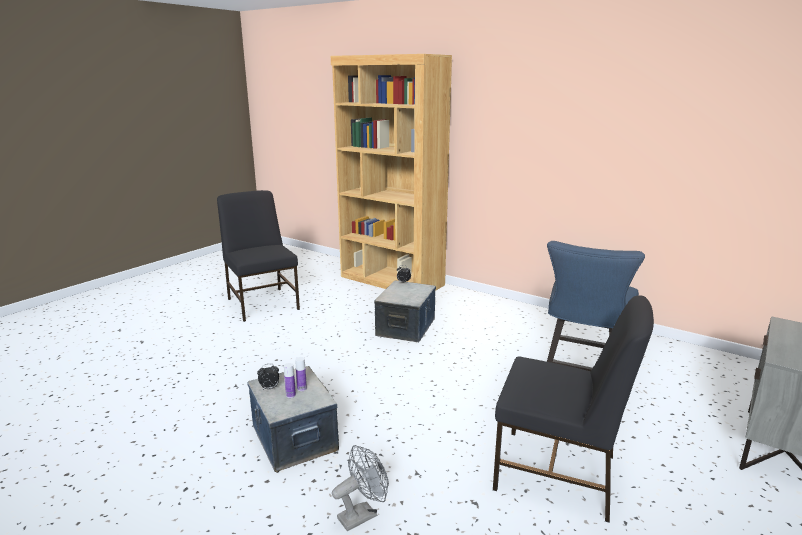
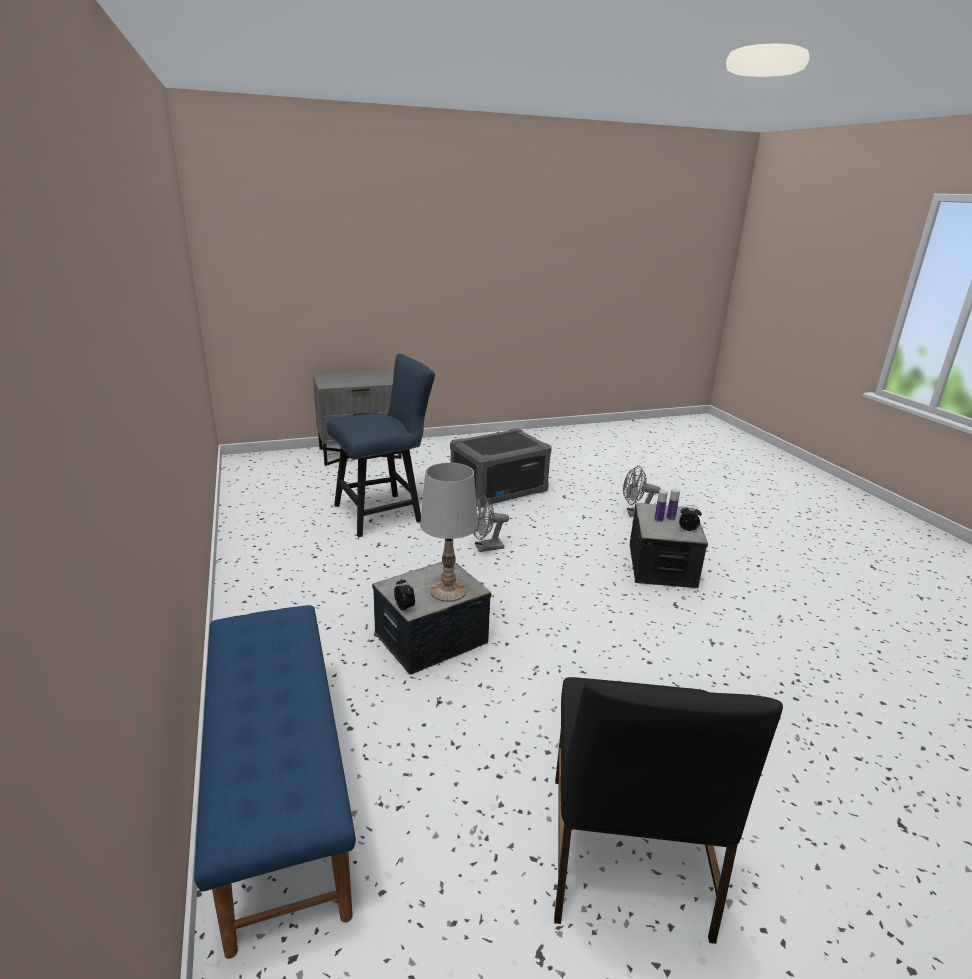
camera: 145 degrees left, 5 degrees up
(391, 281) = (278, 791): brown bookcase -> blue bench
(395, 293) = (448, 591): none -> white table lamp
(456, 389) = (485, 548): none -> grey fan
(558, 474) = (498, 488): black chair -> grey storage box

